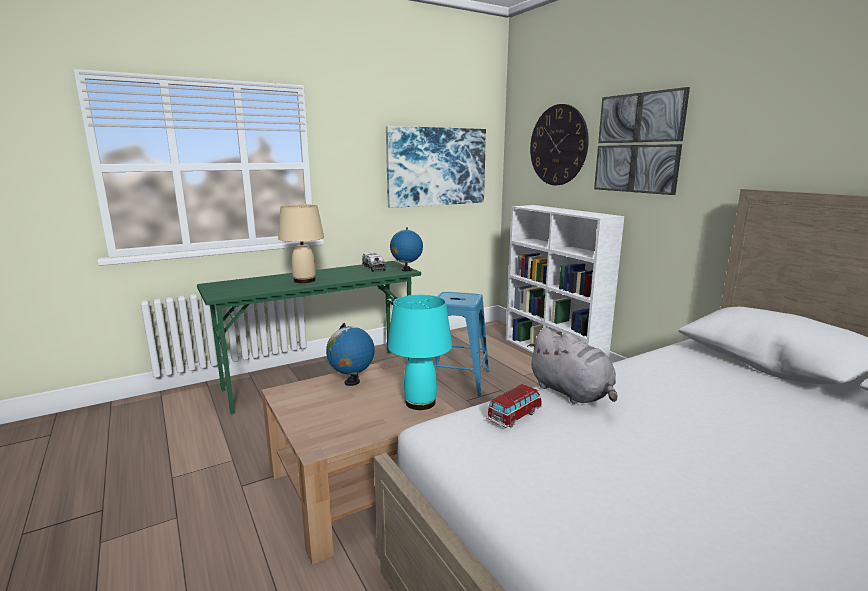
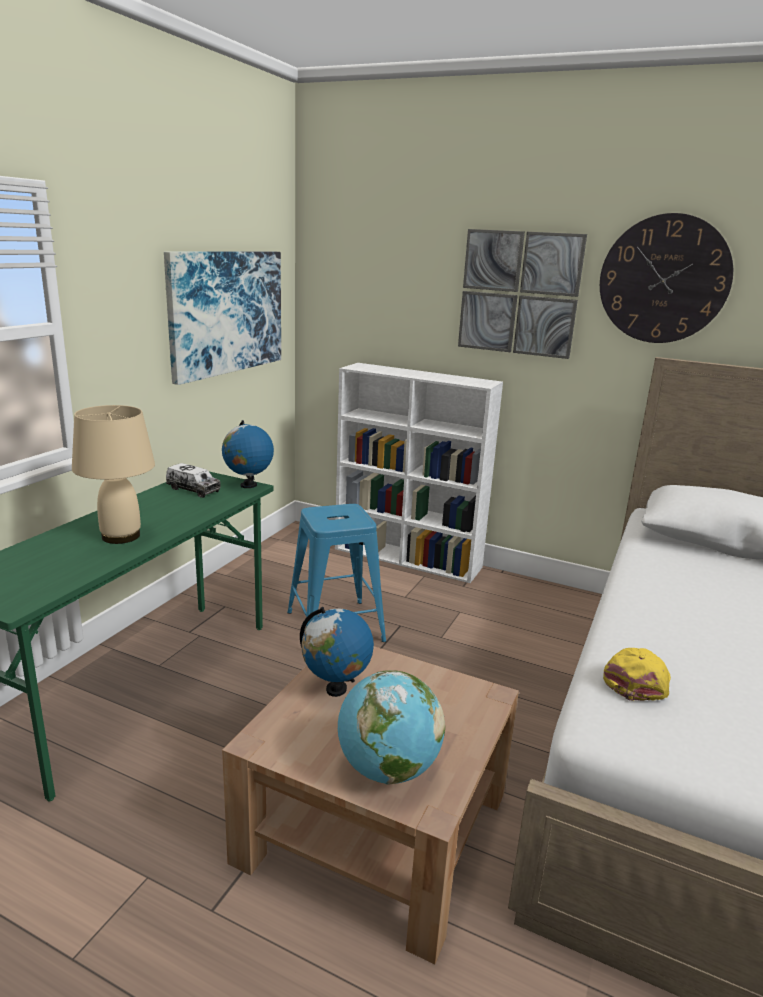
camera: 35 degrees left, 5 degrees up
(323, 424) = (387, 769): none -> globe
(421, 403) = (457, 690): turquoise table lamp -> none
(514, 416) = (637, 680): toy car -> yellow cap
(558, 145) = (396, 284): wall clock -> wall clock (664, 279)
(572, 393) = (640, 630): grey plush toy -> none

